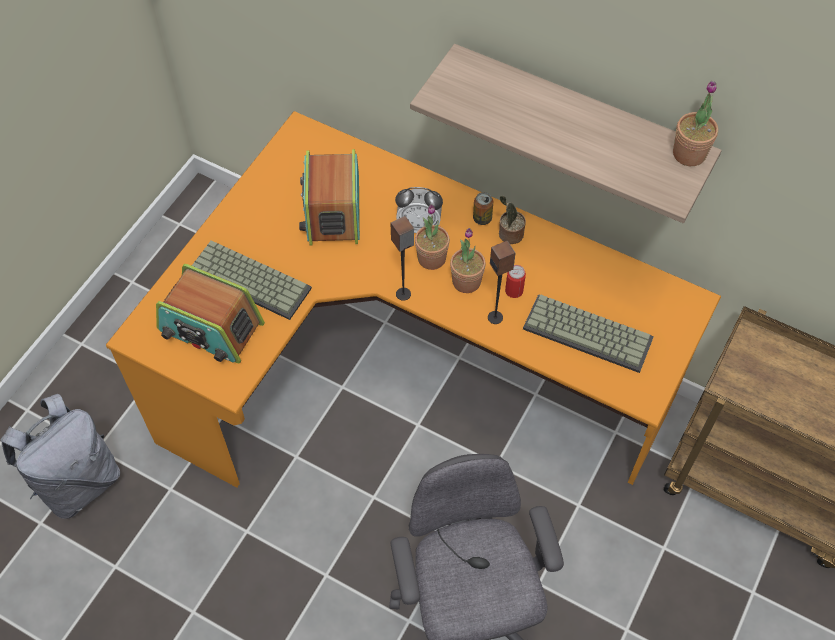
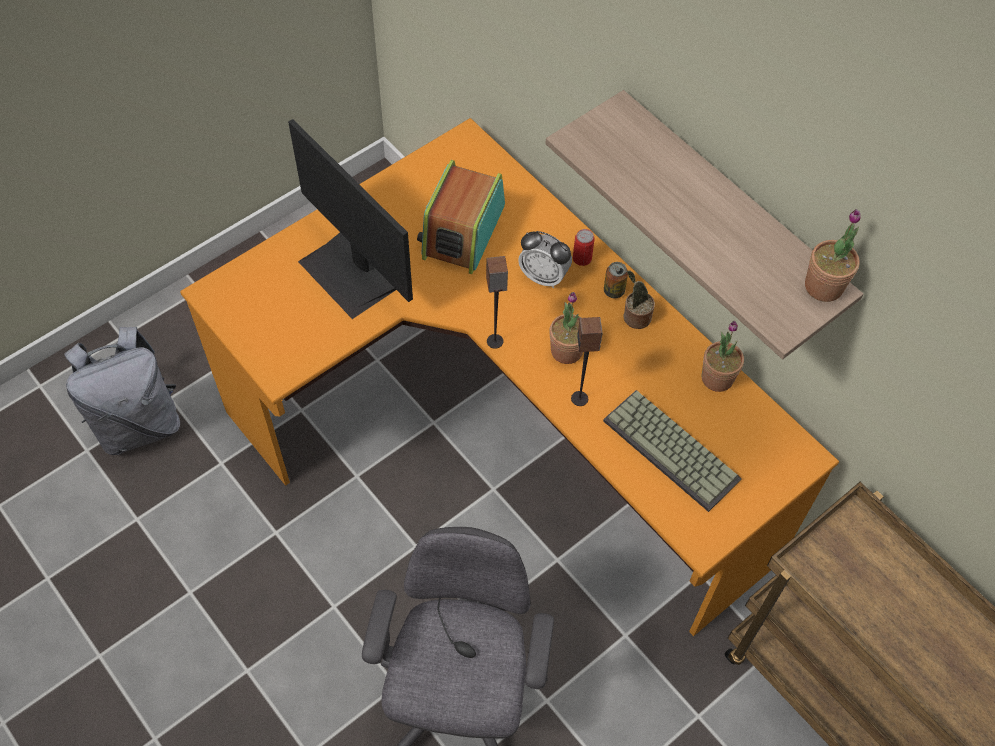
camera: 20 degrees right, 0 degrees up
(211, 328) = (287, 309): radio -> none
(252, 279) = (349, 274): keyboard -> monitor
(431, 258) = (541, 314): potted plant -> potted plant (717, 378)
(514, 290) = (612, 377): can -> can (582, 258)

